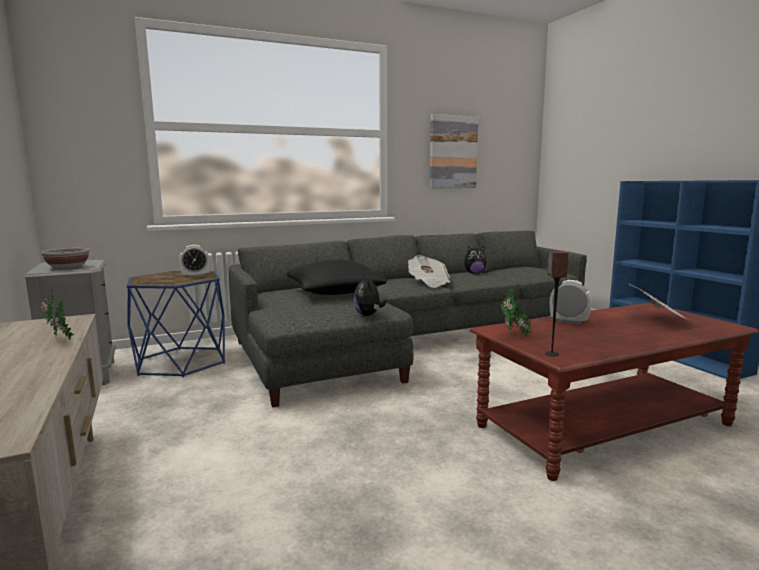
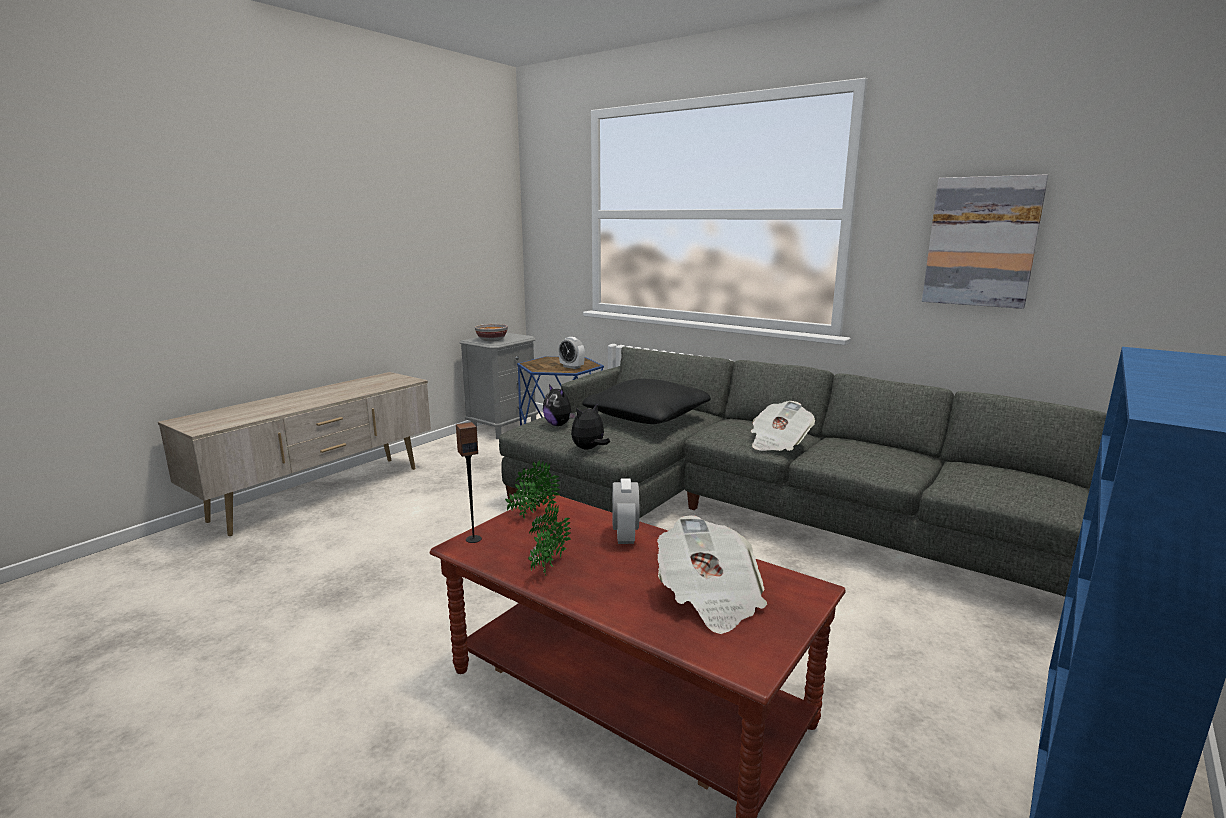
camera: 60 degrees right, 5 degrees up
(61, 340) = (361, 391): potted plant -> potted plant (546, 568)
(474, 273) = (888, 453): plush toy -> plush toy (559, 425)

